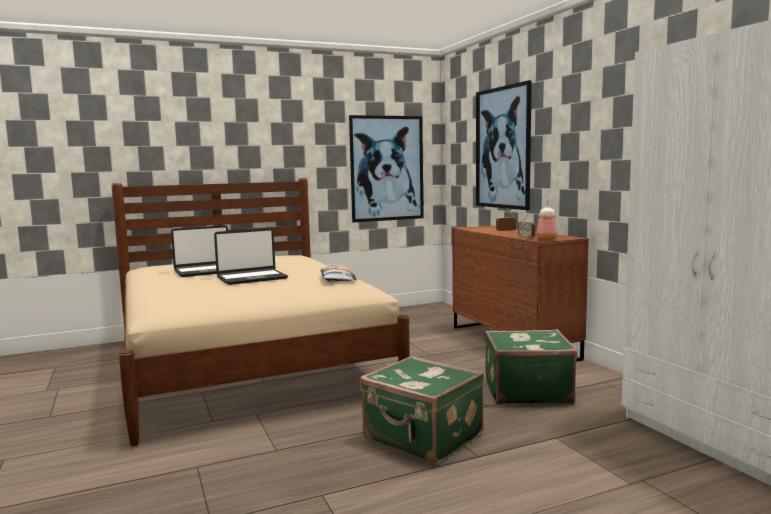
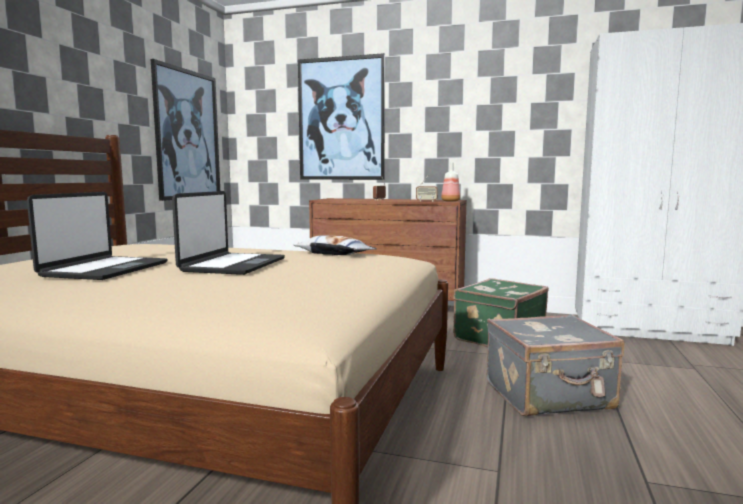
camera: 50 degrees left, 0 degrees up
(422, 438) = (549, 396): green suitcase -> grey suitcase

